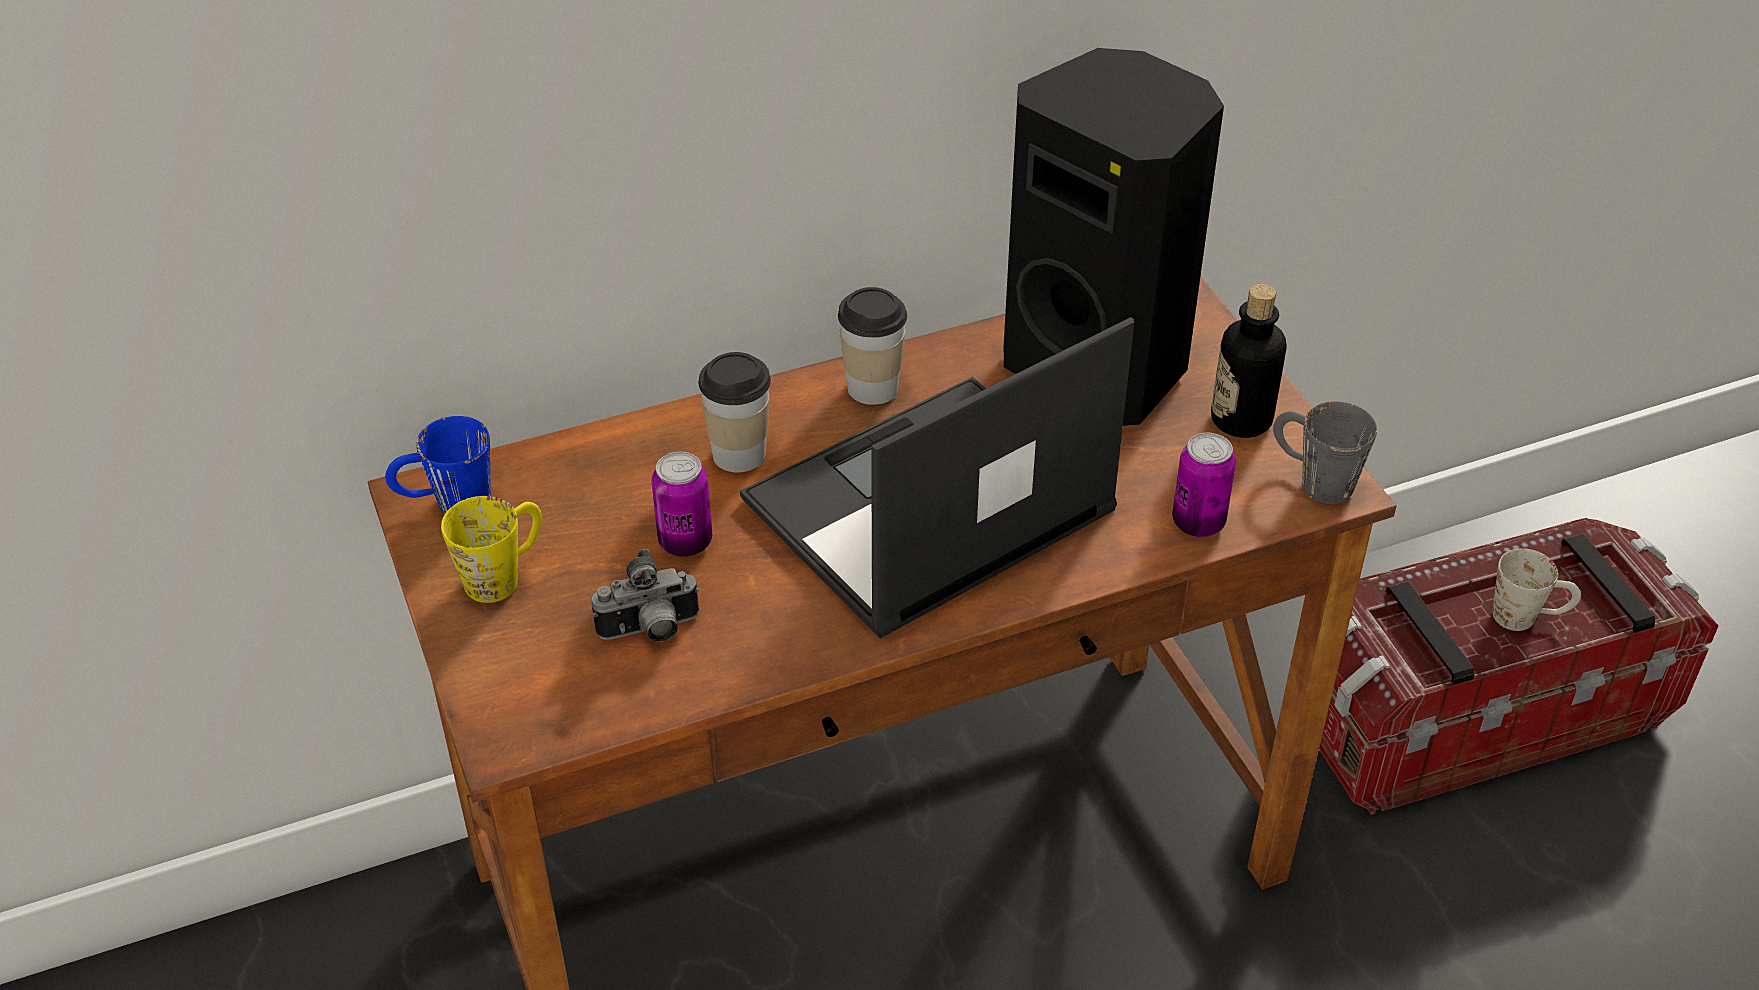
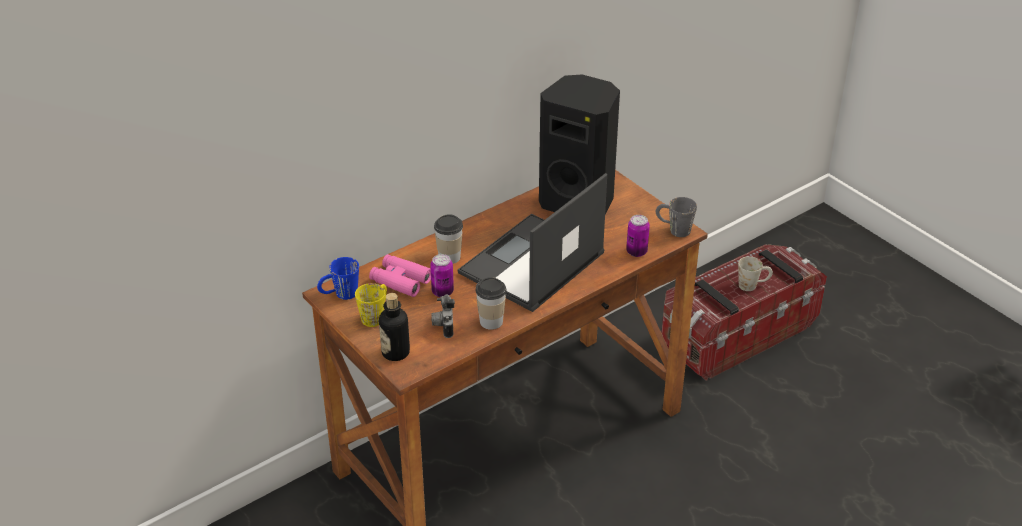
camera: 15 degrees left, 5 degrees down
(601, 494) = (400, 281): none -> pink binoculars
(650, 631) = (443, 325): camera -> camera turned 120 degrees clockwise
(872, 388) = (492, 224): cup -> cup (491, 322)
(1241, 419) = (639, 212): bottle -> bottle (395, 352)

